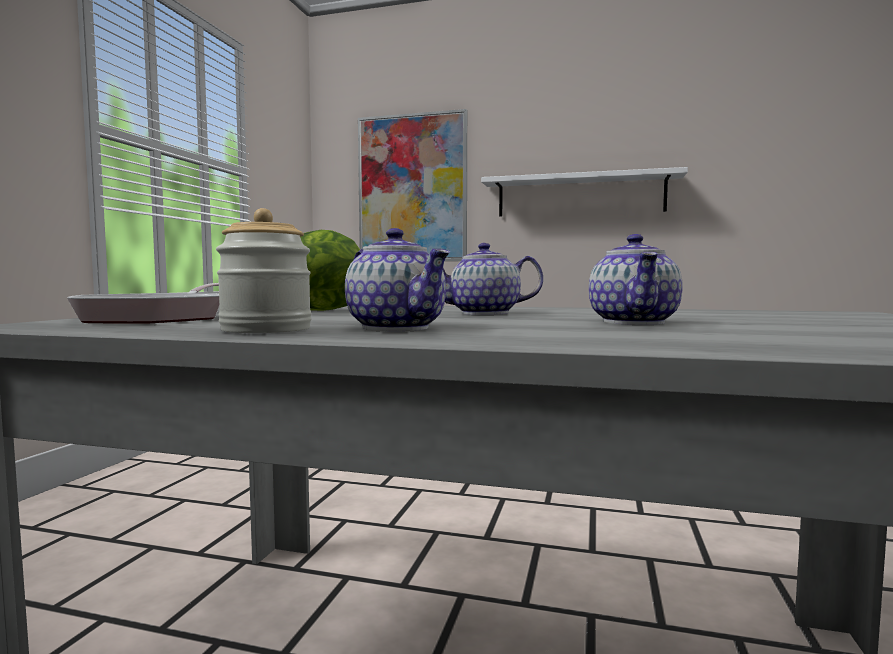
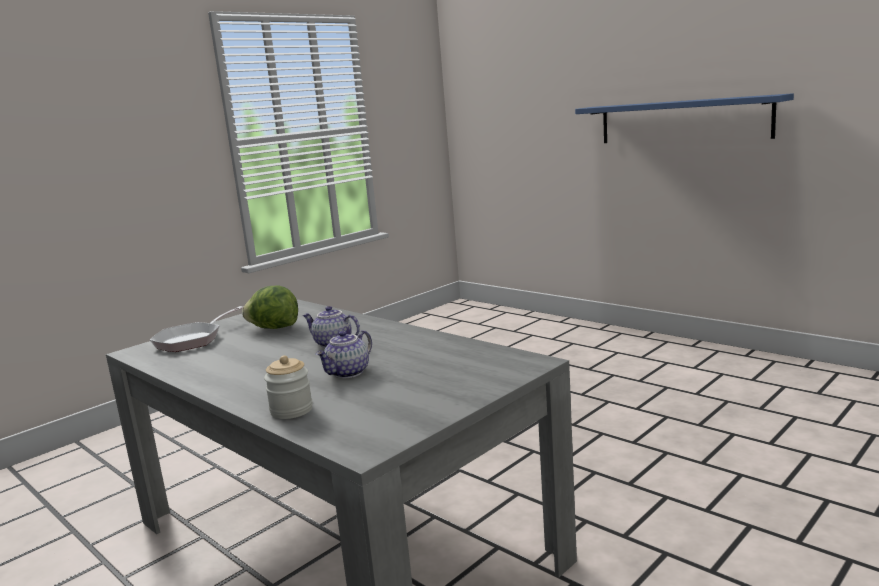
camera: 30 degrees right, 10 degrees up
(266, 329) = (195, 368): jar -> jar (291, 410)
(398, 328) = (240, 371): teapot -> none
(412, 189) = (526, 114): picture -> none
(580, 195) = (682, 121): white shelf -> blue shelf

